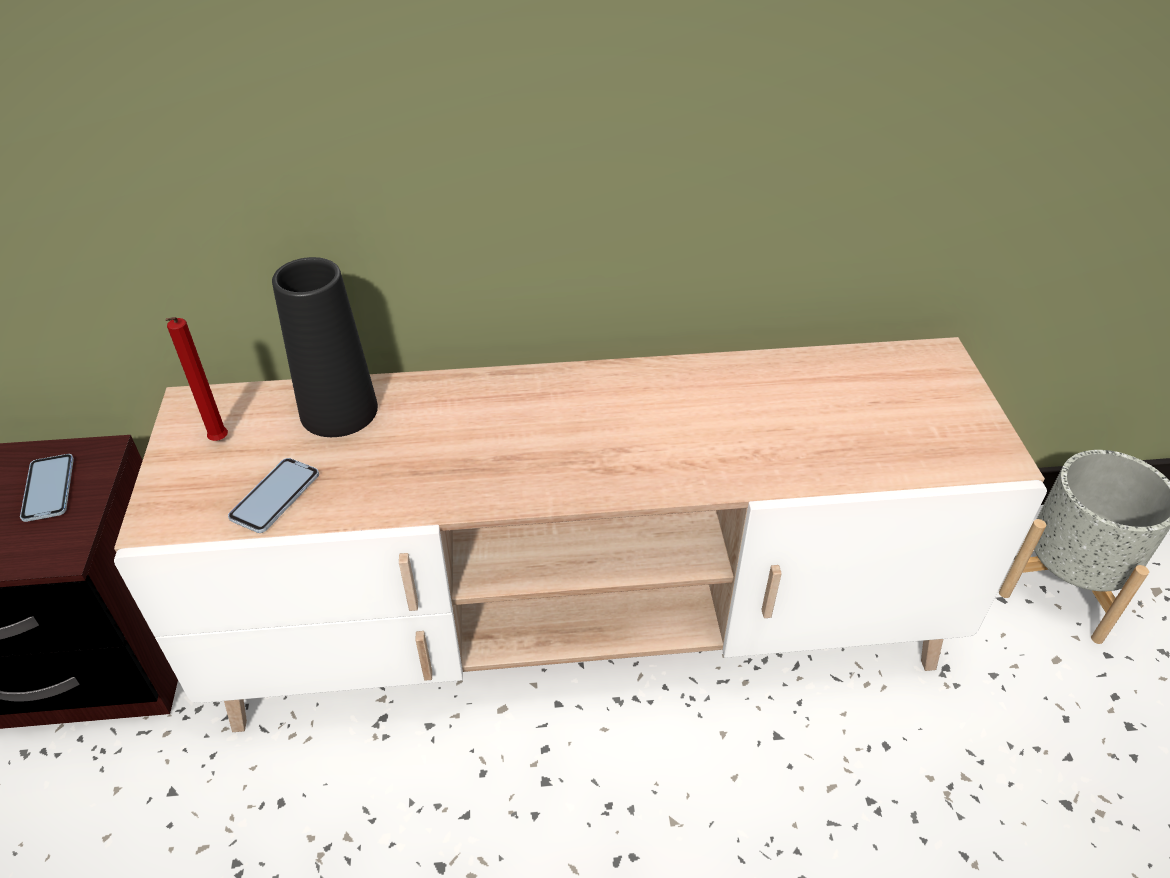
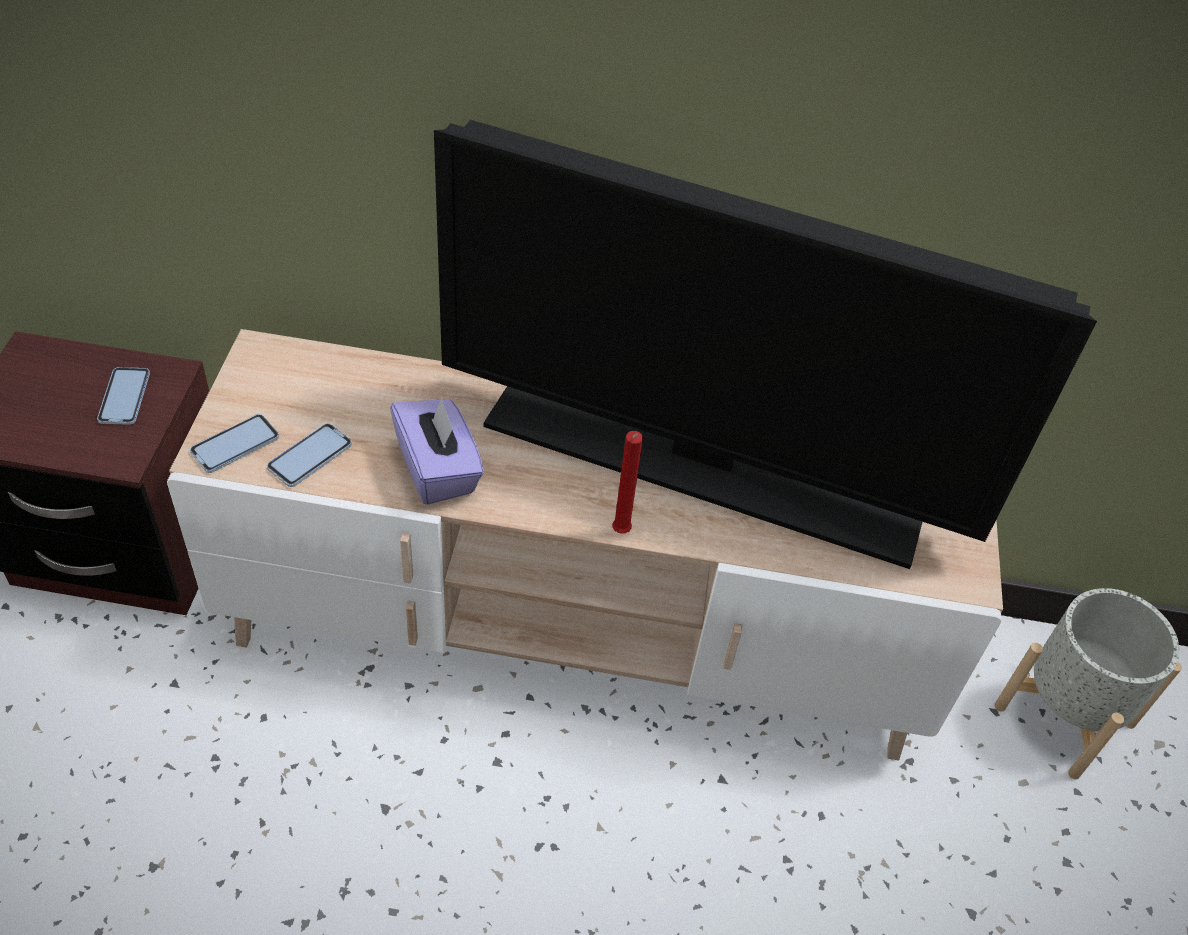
camera: 10 degrees right, 5 degrees up
(186, 503) = (235, 445): none -> phone
(218, 442) = (274, 394): red candle -> red candle (620, 533)
(339, 411) = (384, 388): black vase -> none
(421, 478) = (438, 470): none -> purple tissue box
(696, 415) = (703, 469): none -> television

